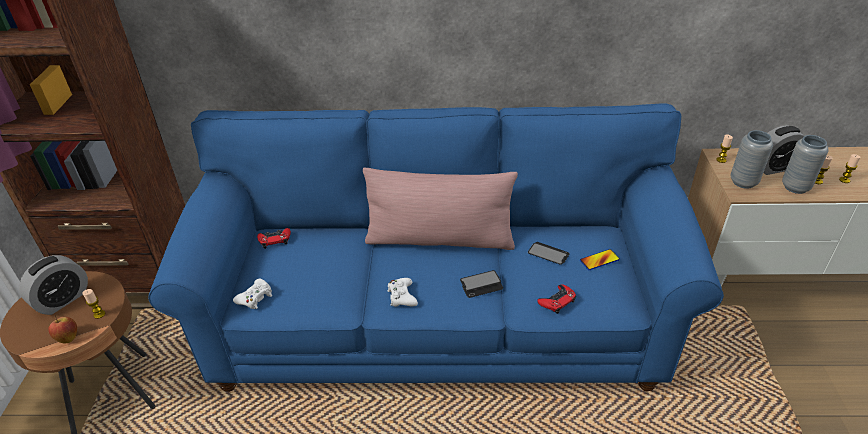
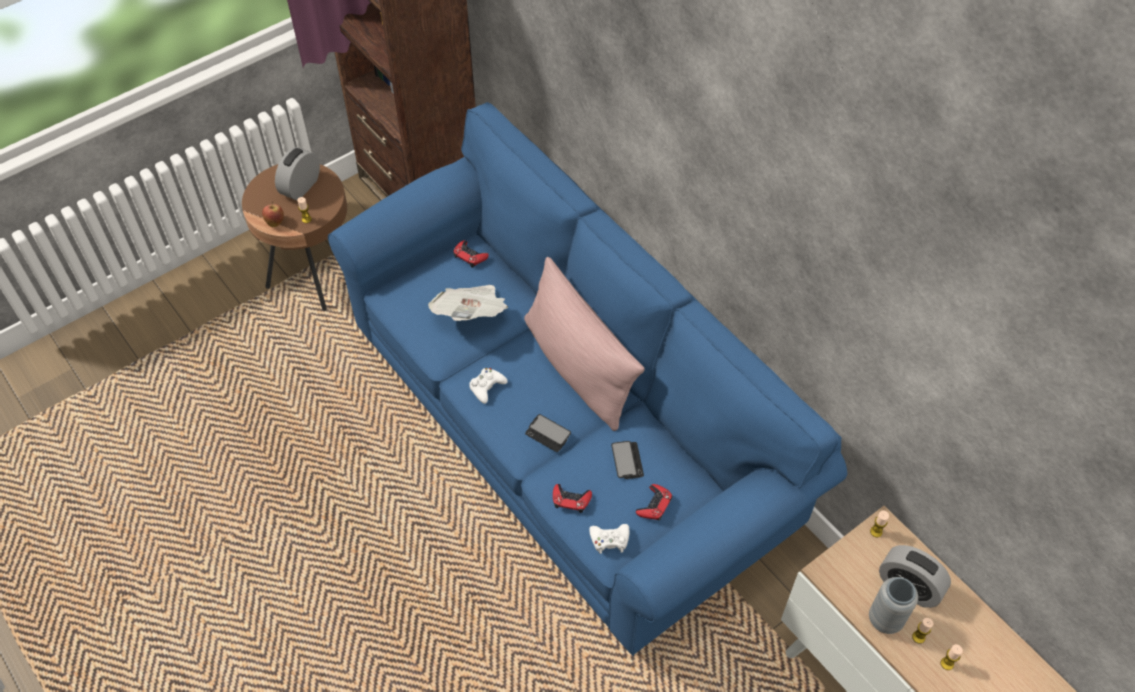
camera: 50 degrees right, 15 degrees up
(63, 300) = (301, 187): alarm clock -> alarm clock turned 120 degrees clockwise
(255, 298) = (401, 294): white game controller -> white game controller (609, 540)
(328, 267) = (471, 314): none -> newspaper
(599, 260) = (654, 505): phone -> red game controller
(743, 182) = (849, 568): grey vase -> none

